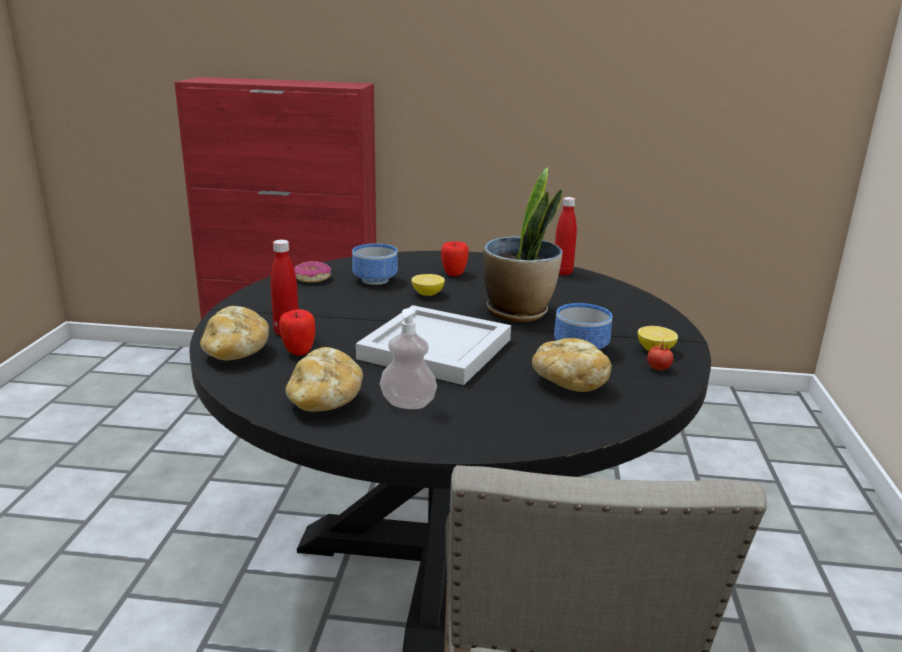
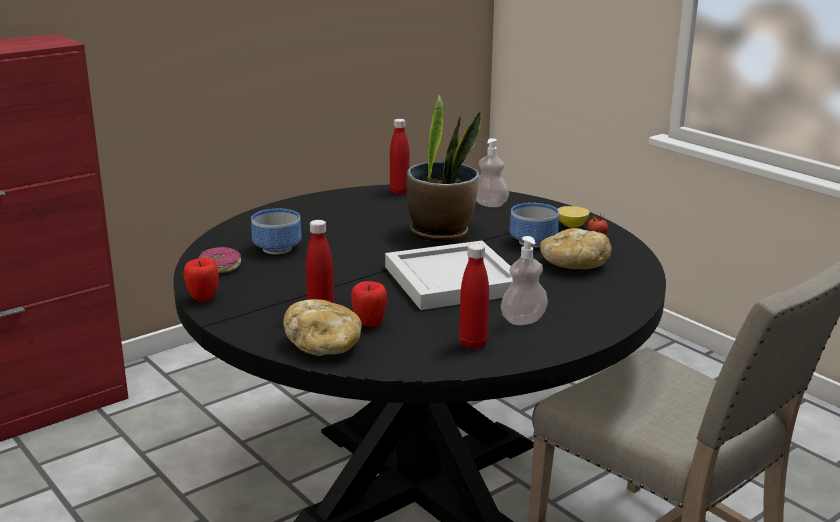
camera: 45 degrees left, 0 degrees up
(325, 401) = (473, 344): bread -> red bottle
(427, 294) = (347, 244): lemon -> none
(454, 274) = (325, 221): apple -> apple (203, 299)
(618, 306) = (490, 204): none -> soap dispenser

